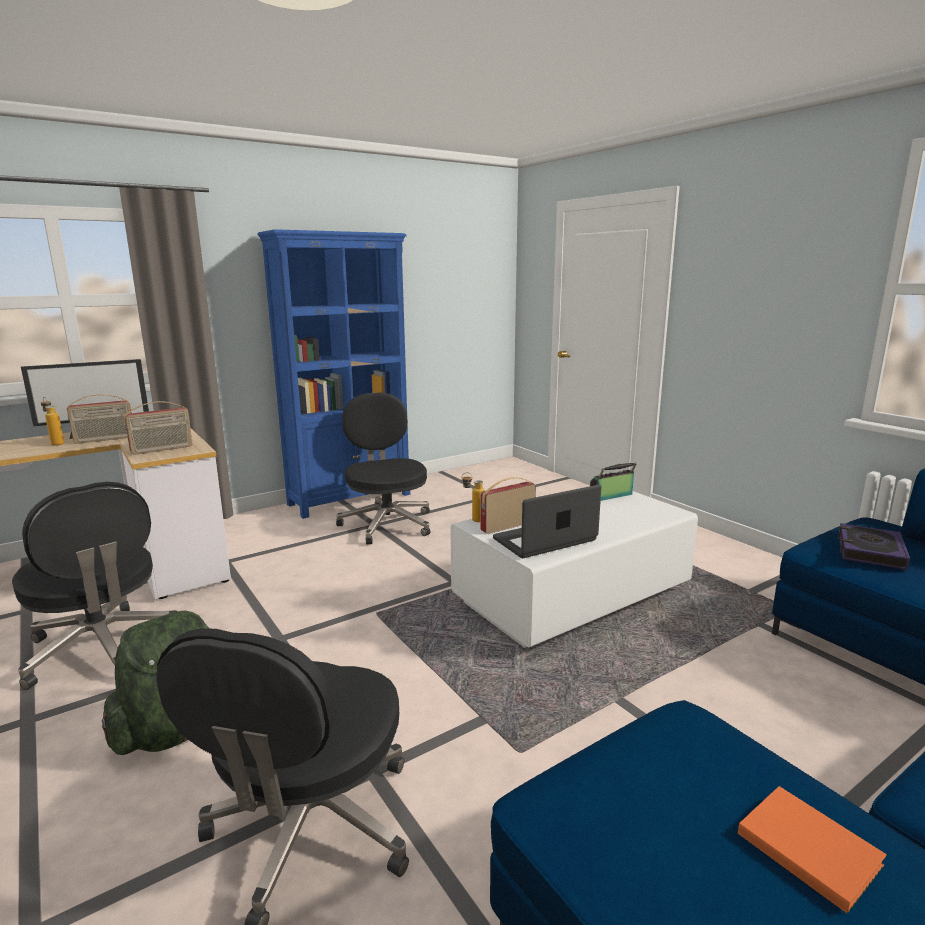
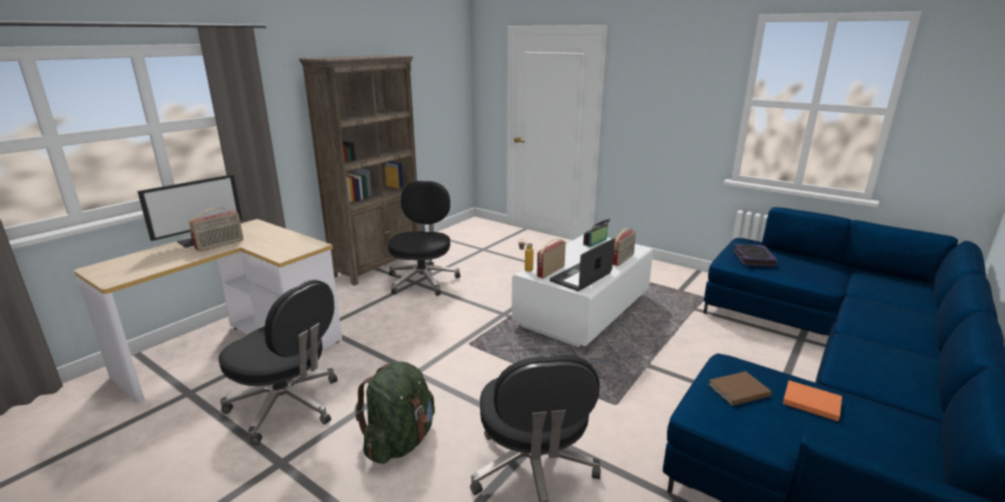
camera: 20 degrees left, 5 degrees up
(56, 443) = (180, 253): bottle -> none
(162, 449) = (286, 248): radio -> radio (623, 259)
(350, 499) = (379, 265): blue bookcase -> brown bookcase
(387, 523) = (423, 280): black office chair -> black office chair turned 45 degrees clockwise
(658, 779) = (736, 390): none -> brown book

